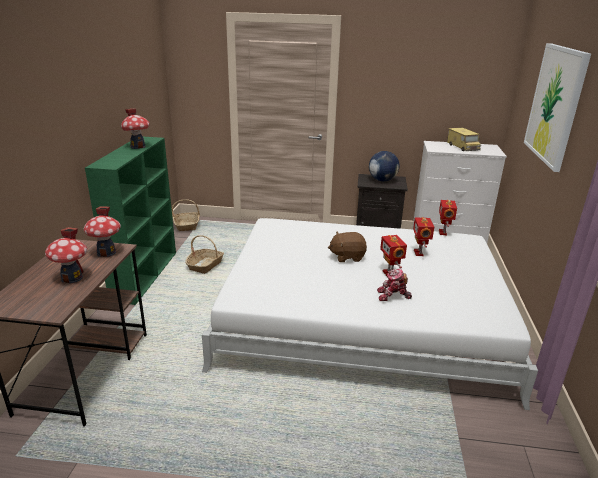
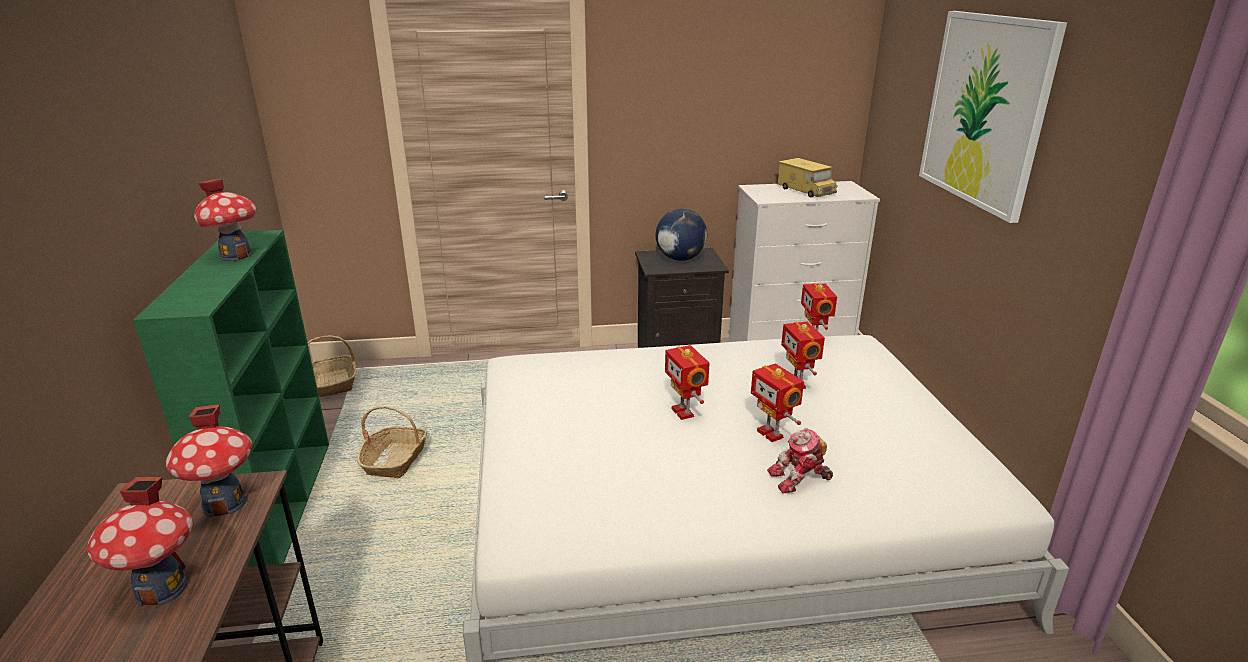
camera: 15 degrees left, 0 degrees up
(347, 256) = (684, 412): brown plush toy -> toy robot

